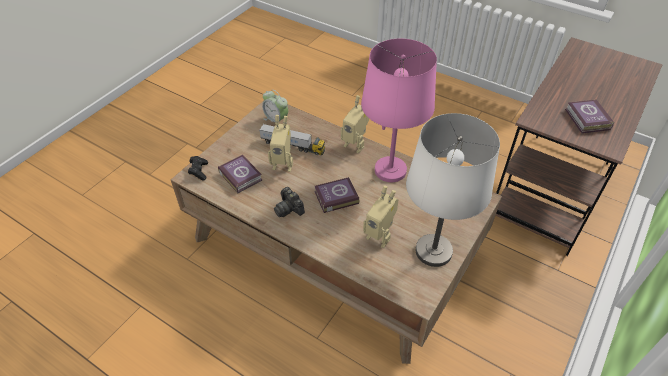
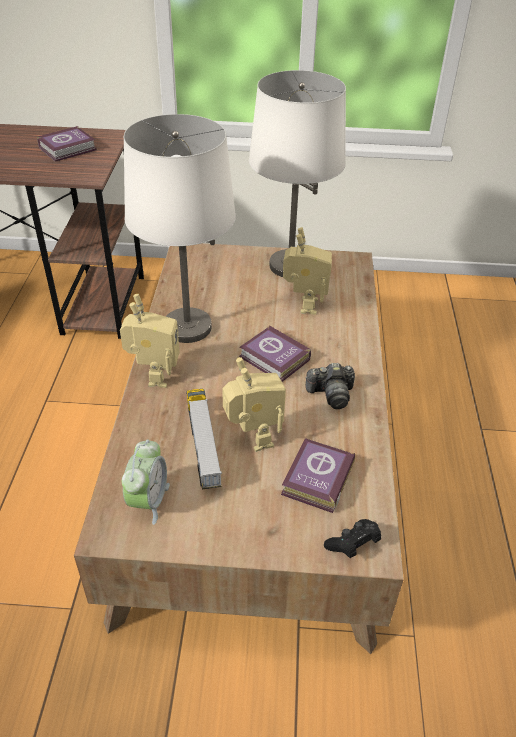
camera: 120 degrees left, 5 degrees down
(289, 208) = (331, 394): camera -> camera turned 60 degrees clockwise
(390, 170) = (187, 328): pink table lamp -> white table lamp

